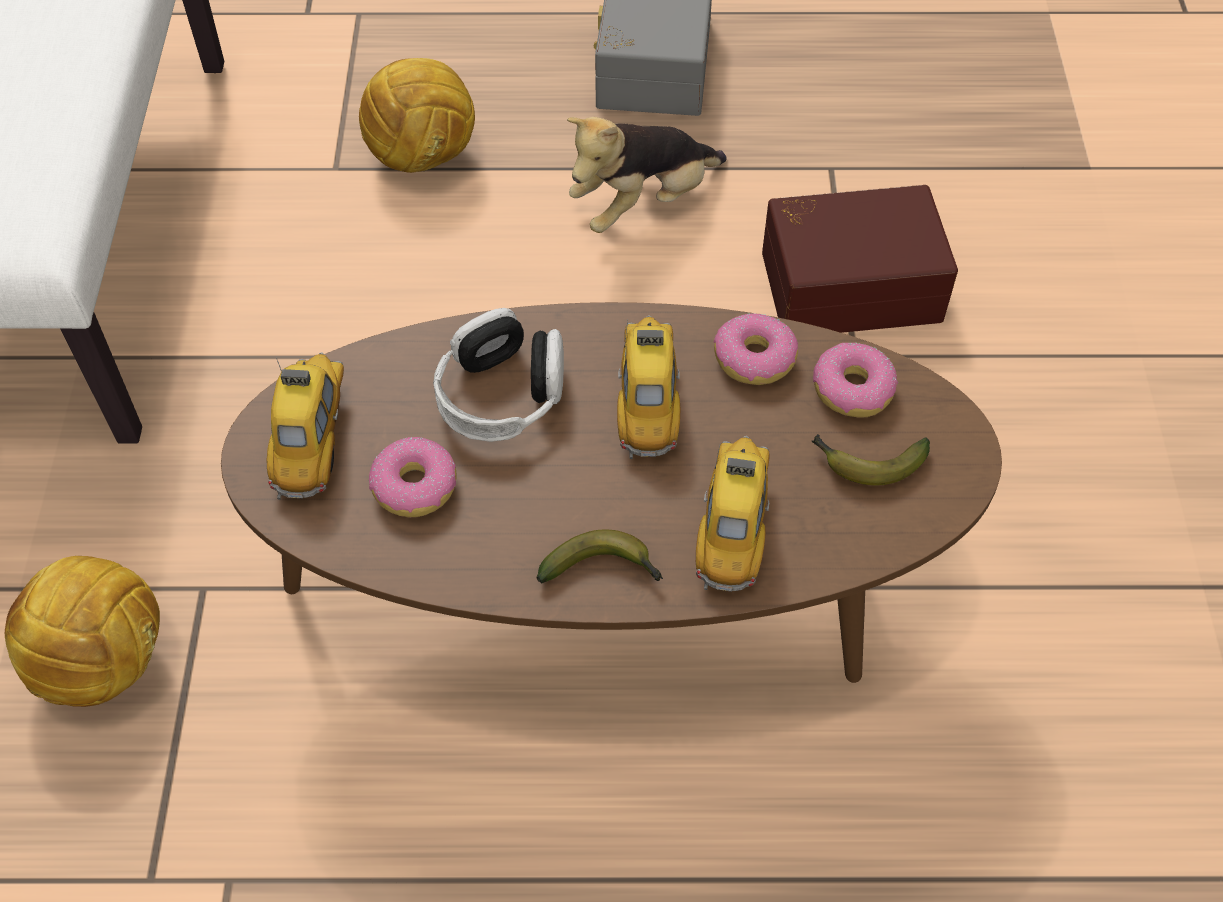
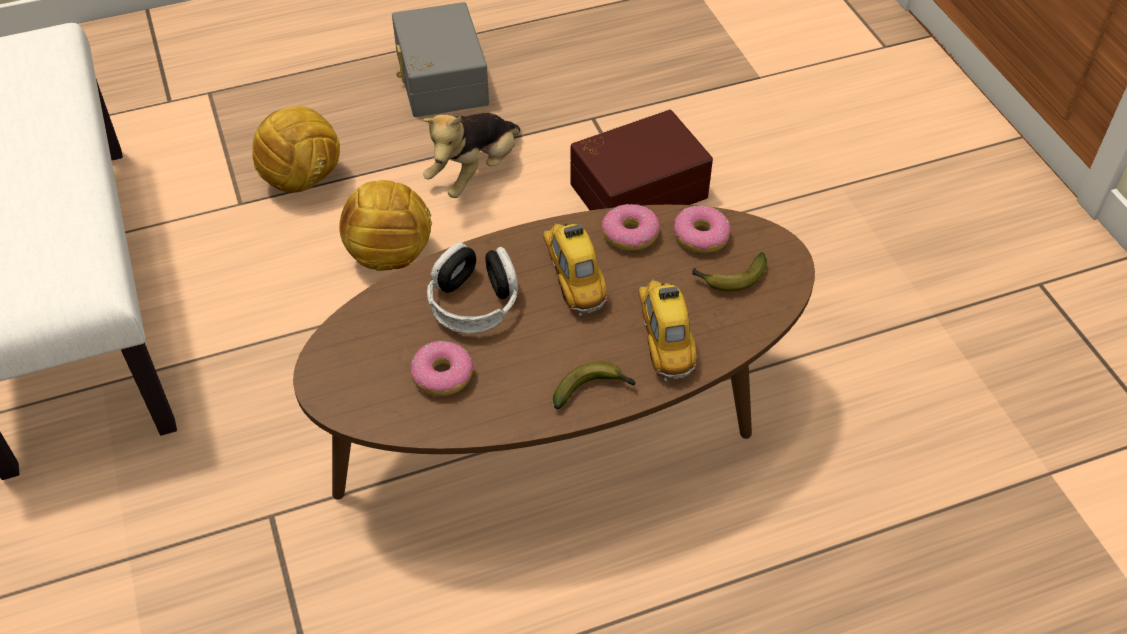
camera: 20 degrees left, 5 degrees down
(105, 662) = (220, 588): football -> football (390, 255)
(313, 438) = (357, 365): toy car -> none

